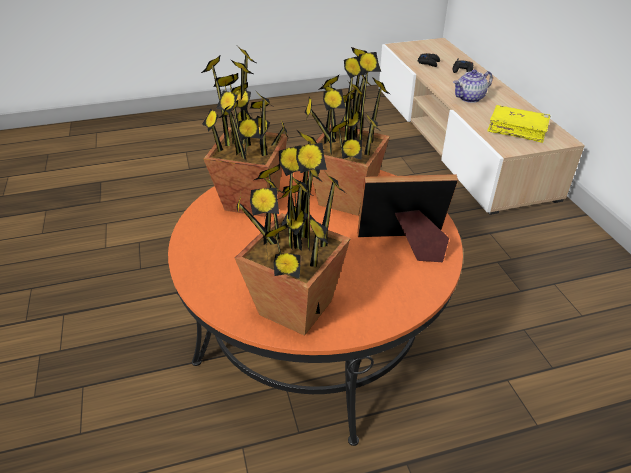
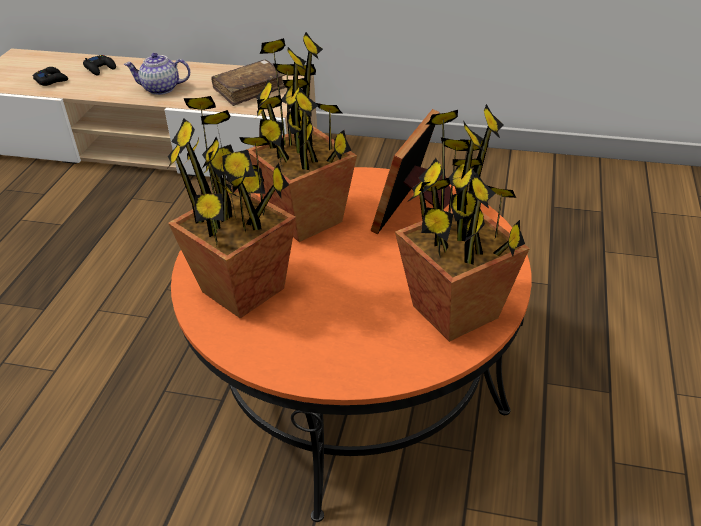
camera: 60 degrees left, 0 degrees up
(469, 98) = (161, 89): teapot -> teapot turned 90 degrees clockwise
(517, 129) = (250, 90): yellow book -> brown book

